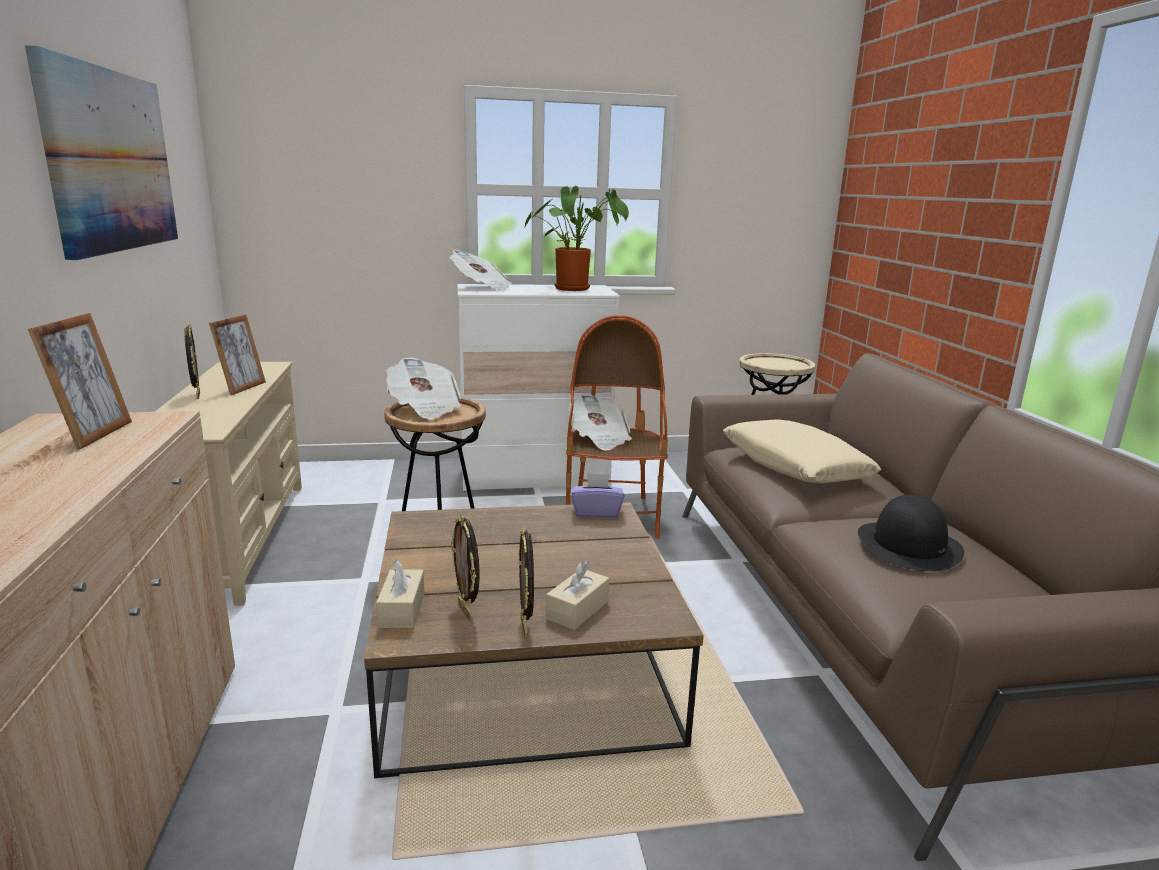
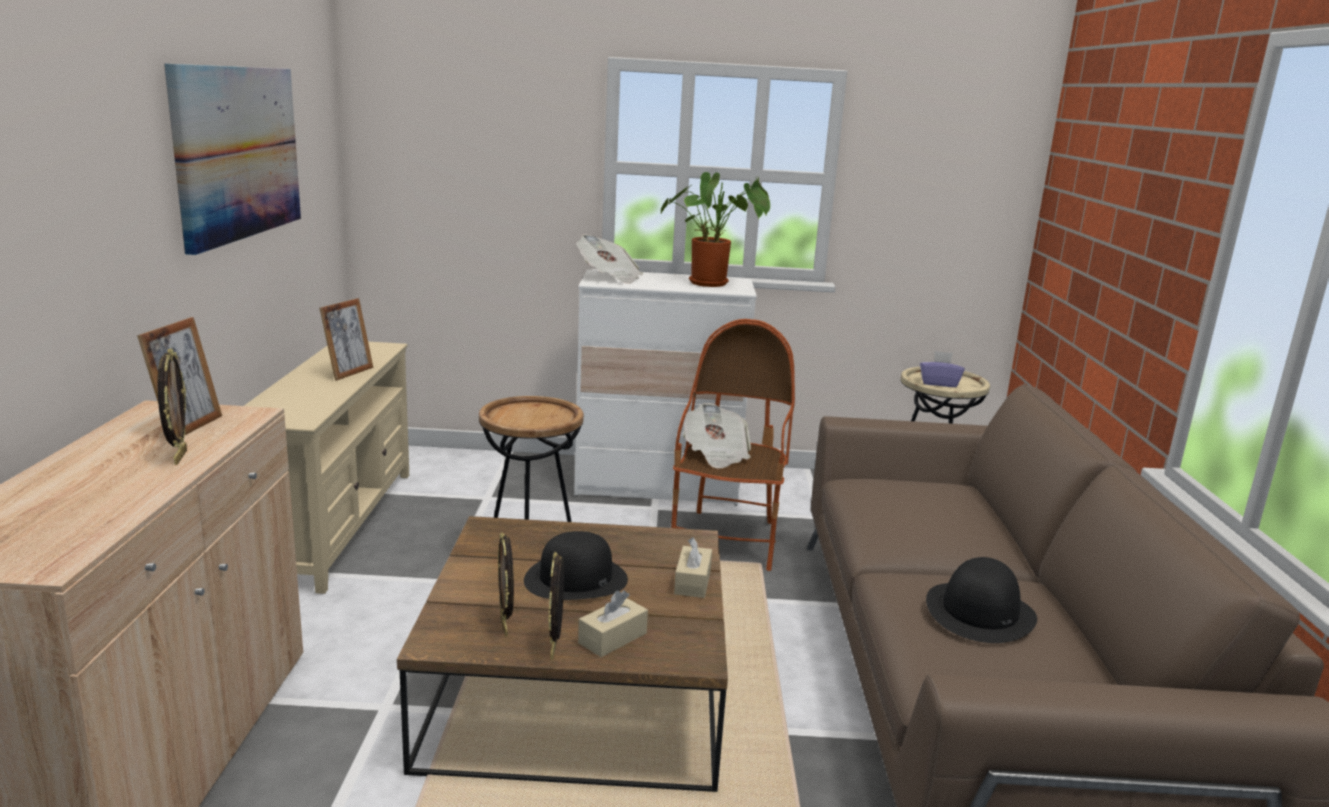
camera: 10 degrees right, 0 degrees up
(197, 395) = (303, 378): picture frame -> picture frame (179, 457)
(402, 610) = (445, 617): beige tissue box -> beige tissue box (692, 582)
(425, 408) = (522, 409): newspaper -> none
(518, 558) = (575, 579): none -> black hat
(596, 512) = (676, 538): purple tissue box -> purple tissue box (939, 383)
(794, 466) = (908, 508): beige pillow -> none

